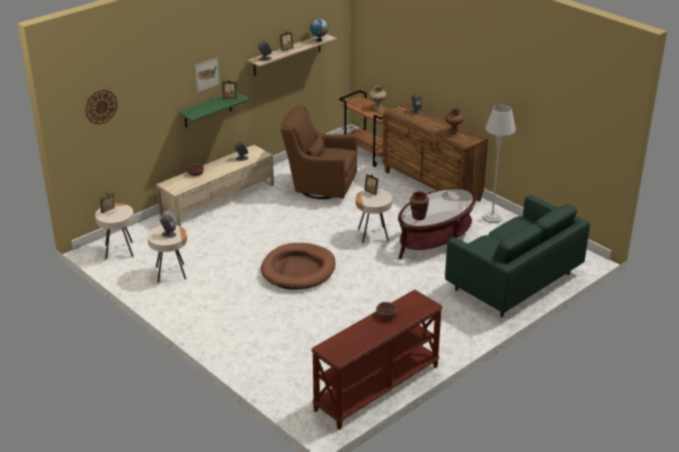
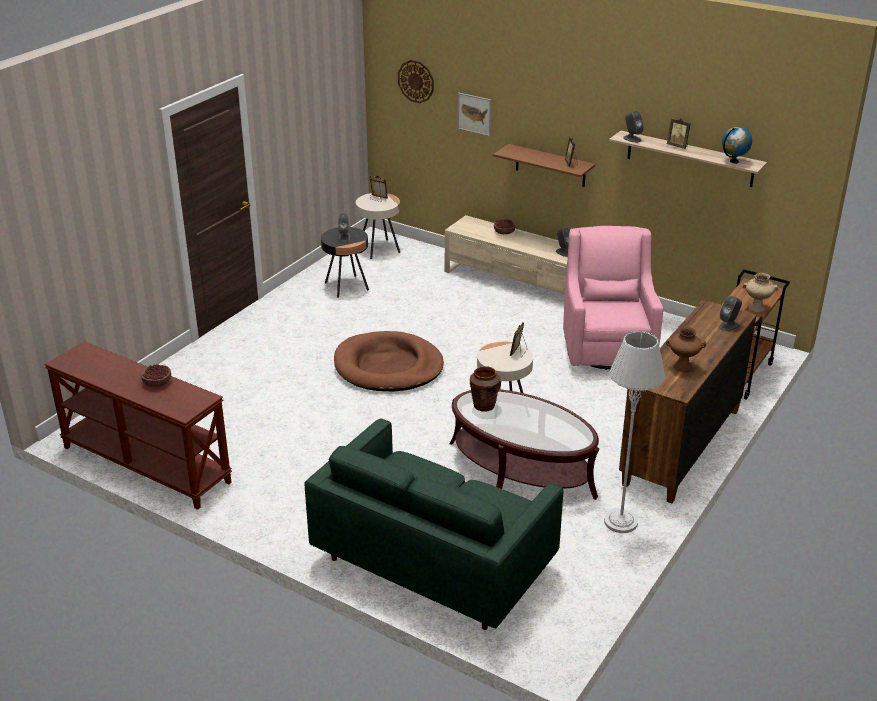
camera: 75 degrees right, 0 degrees up
(171, 273) = (346, 286): beige side table -> black side table
(207, 74) = (555, 117): picture -> picture (474, 114)
(208, 110) = (550, 165): green shelf -> brown shelf
(319, 187) = (606, 348): brown armchair -> pink armchair

